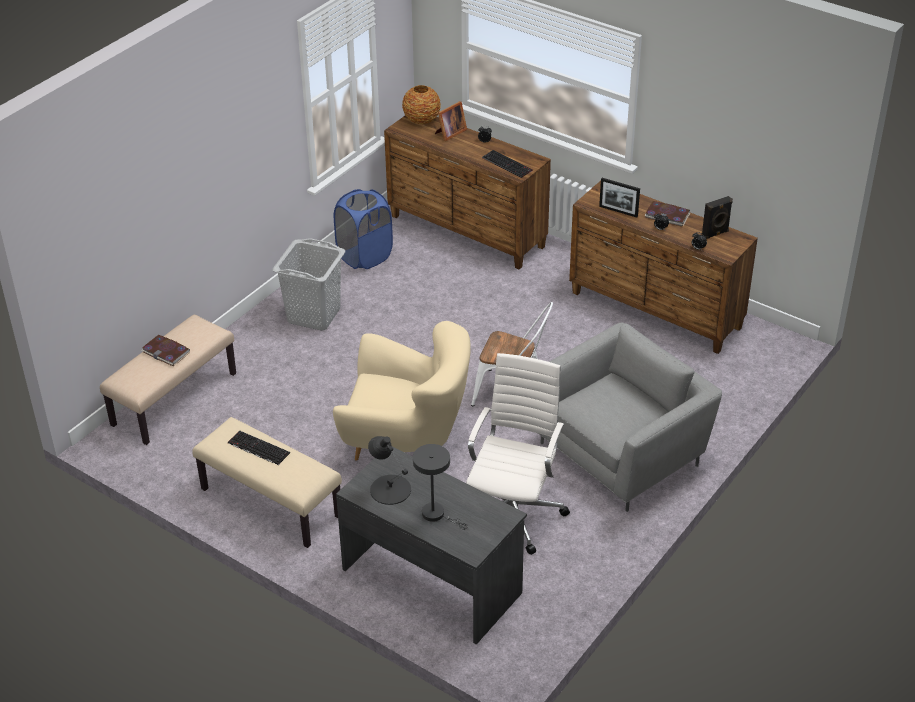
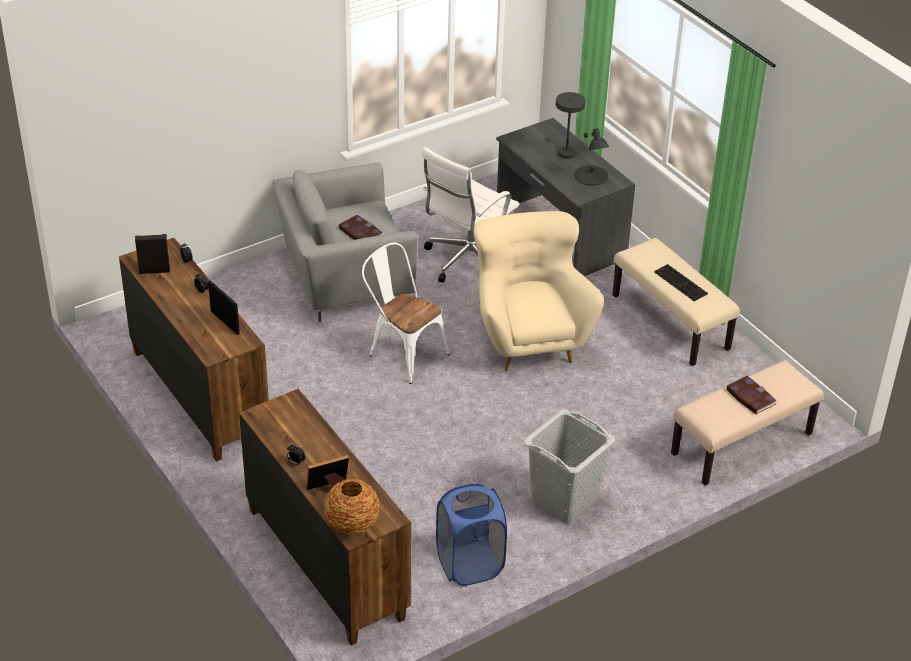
camera: 160 degrees left, 0 degrees up
(406, 442) = (528, 339): beige armchair -> beige armchair turned 45 degrees clockwise
(508, 164) = (293, 419): keyboard -> none
(667, 215) = (180, 303): book -> book (360, 232)

